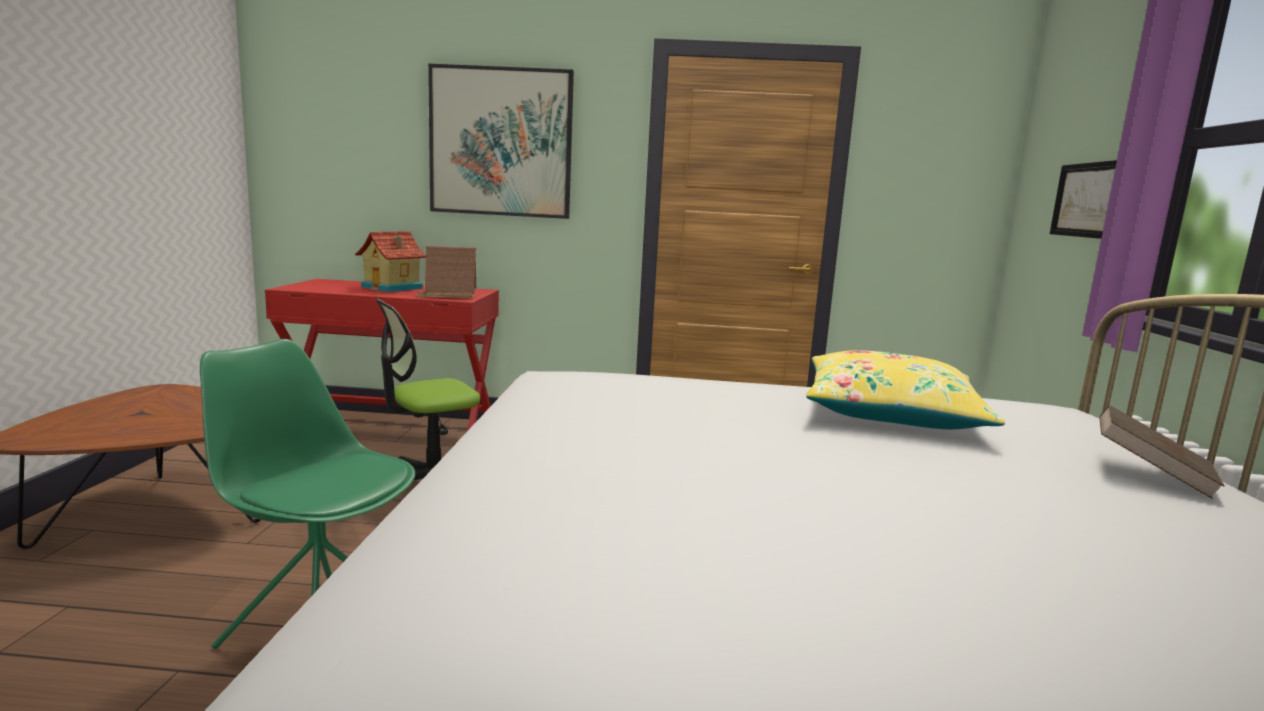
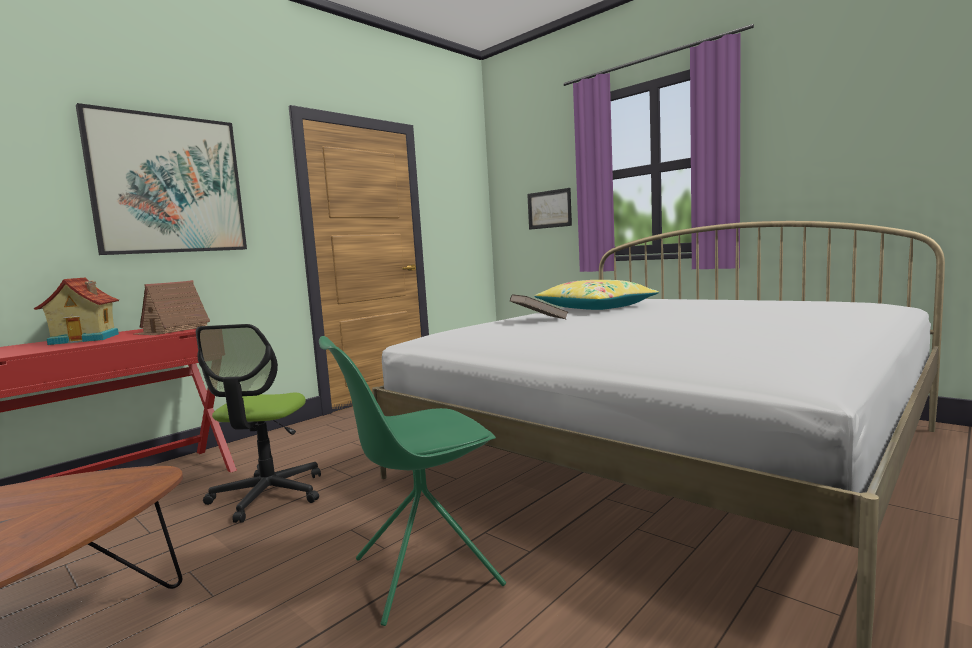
camera: 50 degrees left, 5 degrees down
(1150, 474) = (696, 300): brown book -> brown book (539, 319)

